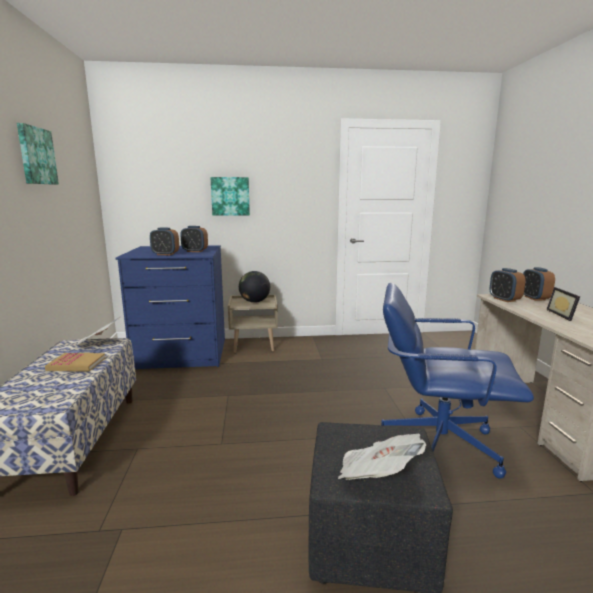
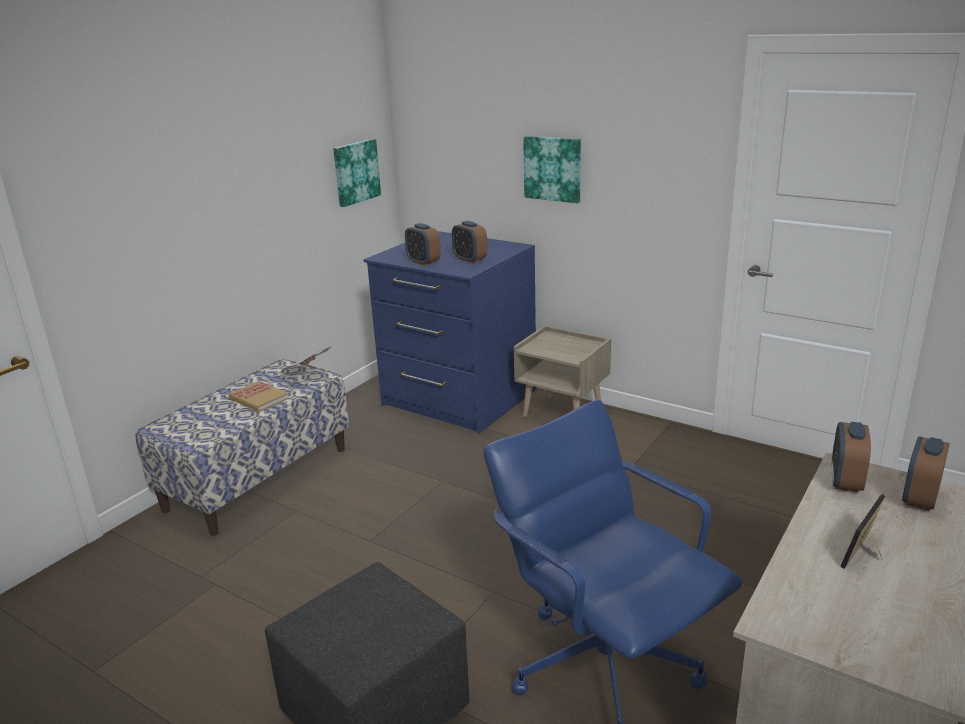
camera: 40 degrees right, 10 degrees up
(36, 156) = (265, 138): picture -> picture (355, 172)
(254, 302) = (565, 346): globe -> none
(377, 475) = (333, 640): newspaper -> none

